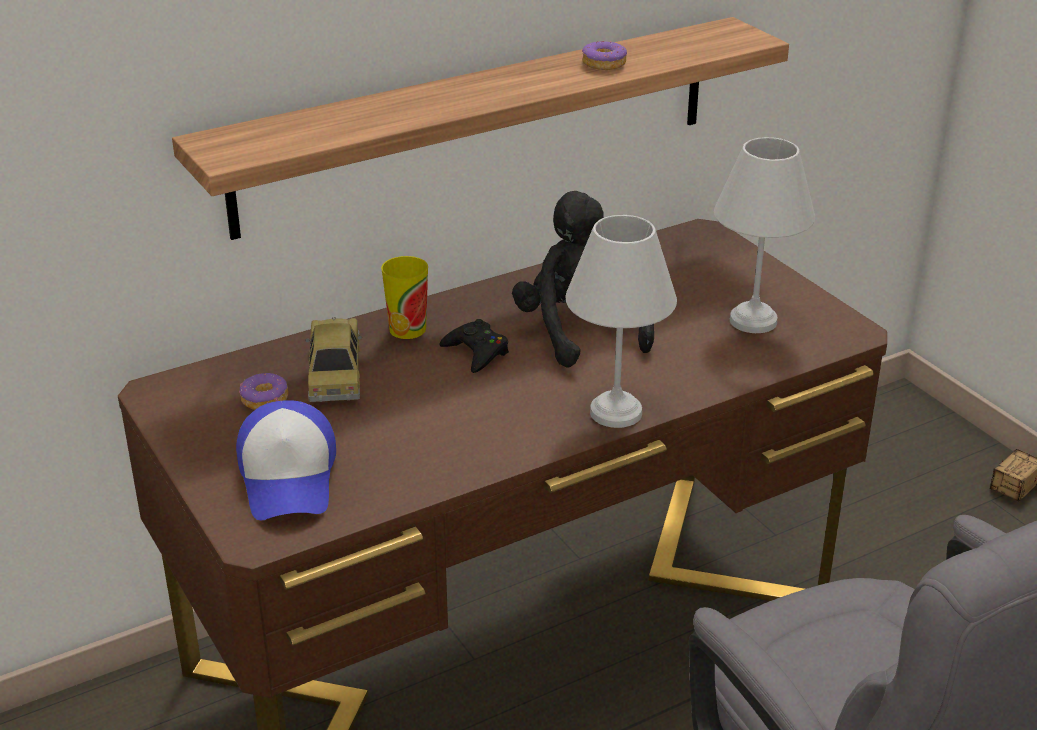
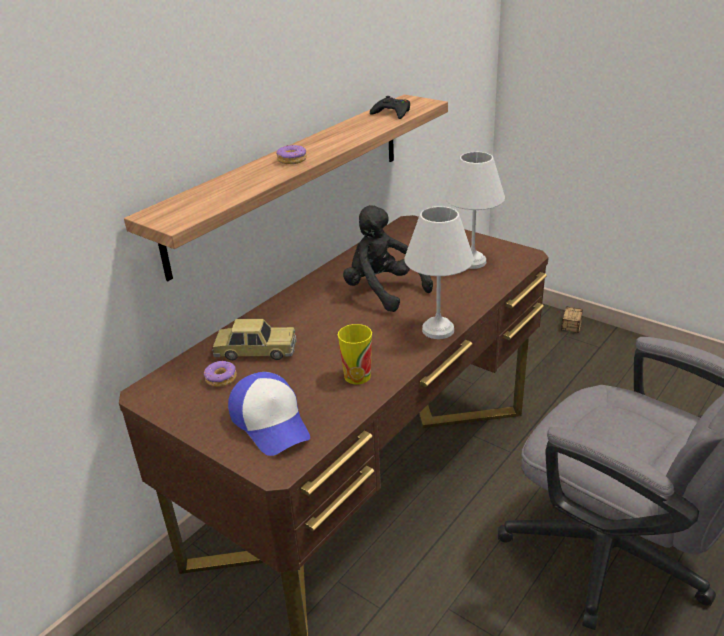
camera: 20 degrees left, 0 degrees up
(335, 373) = (255, 351): toy car -> toy car turned 120 degrees clockwise
(407, 329) = (281, 314): cup -> cup (357, 376)
(476, 352) = (333, 317): black game controller -> black game controller (392, 113)
(604, 64) = (359, 128): donut -> donut (292, 160)

